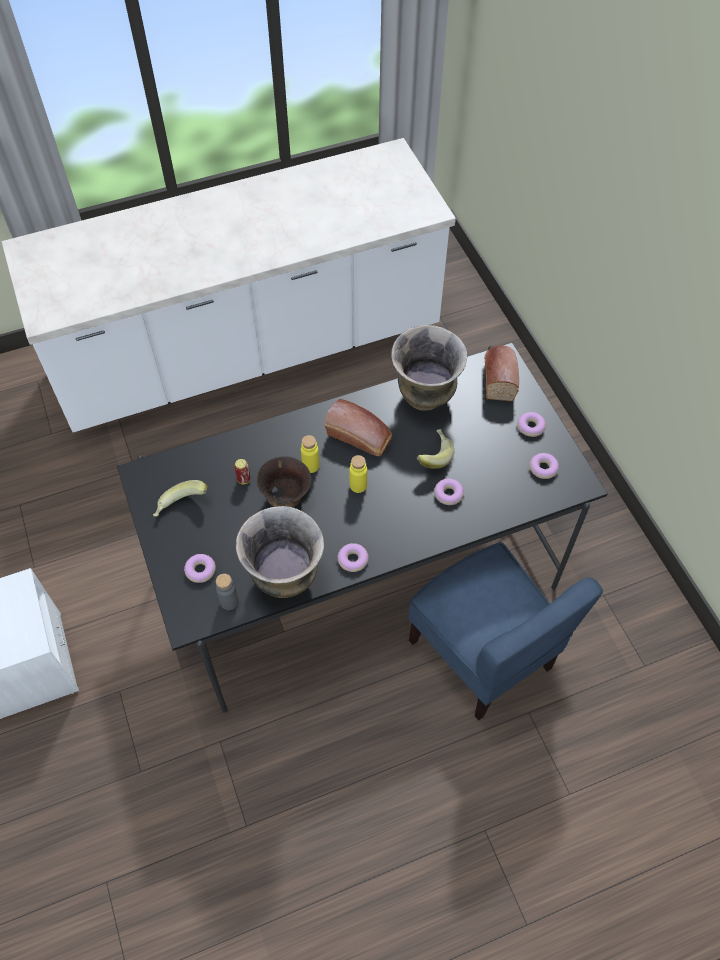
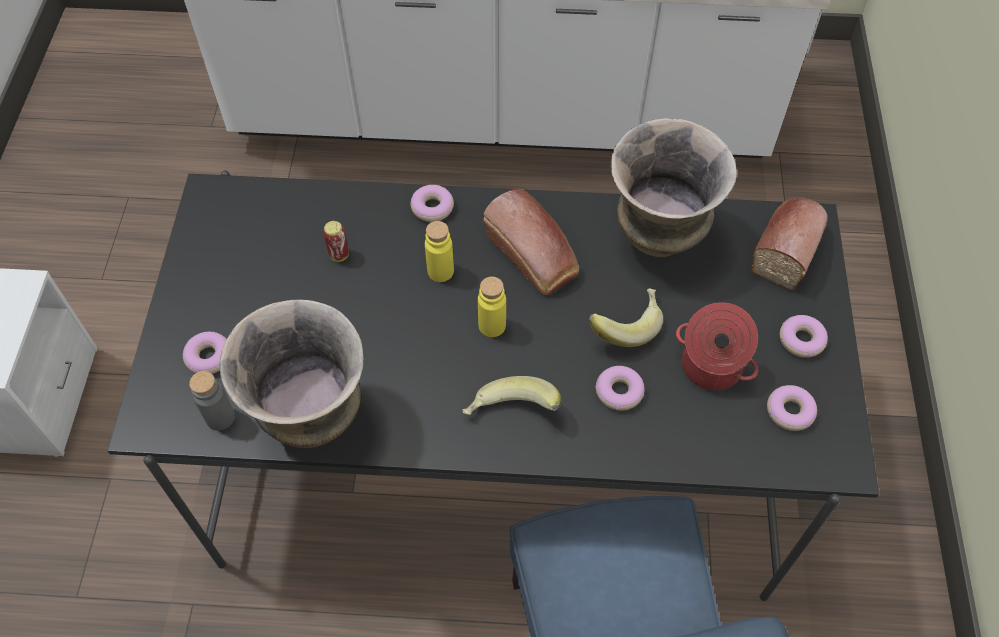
camera: 25 degrees right, 0 degrees up
(182, 507) = (236, 260): banana -> banana (511, 414)
(286, 498) = (381, 302): brown bowl -> none
(353, 559) = (424, 430): donut -> donut (432, 207)
(490, 460) = (710, 366): none -> cooking pot

